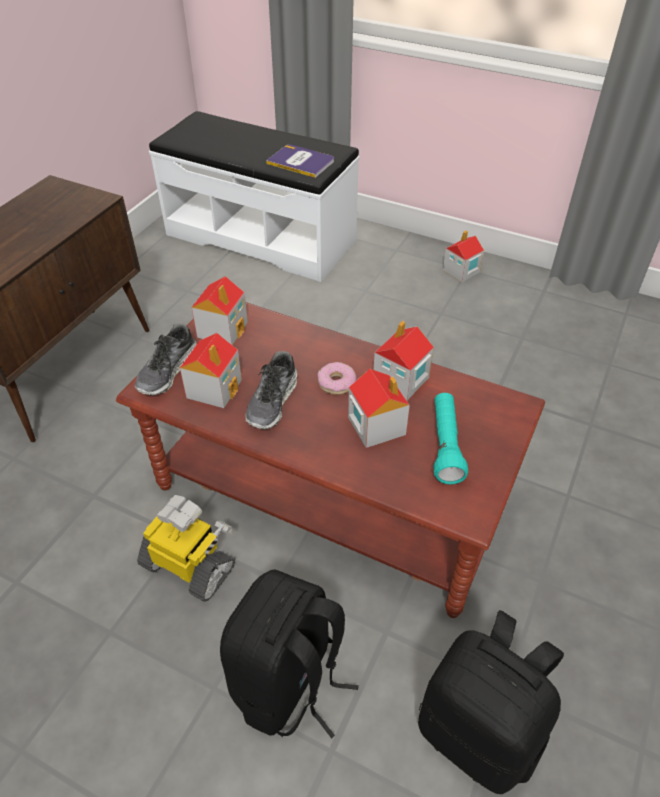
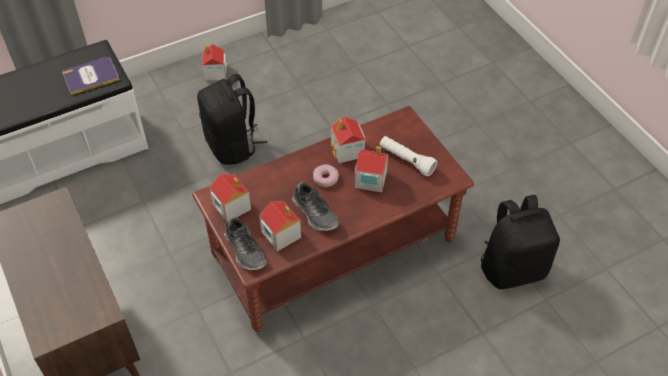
camera: 55 degrees left, 5 degrees up
(190, 565) = (328, 343): toy robot -> none
(289, 683) = (436, 331): black backpack -> black backpack (232, 146)
(445, 445) = (406, 161): turquoise flashlight -> white flashlight

